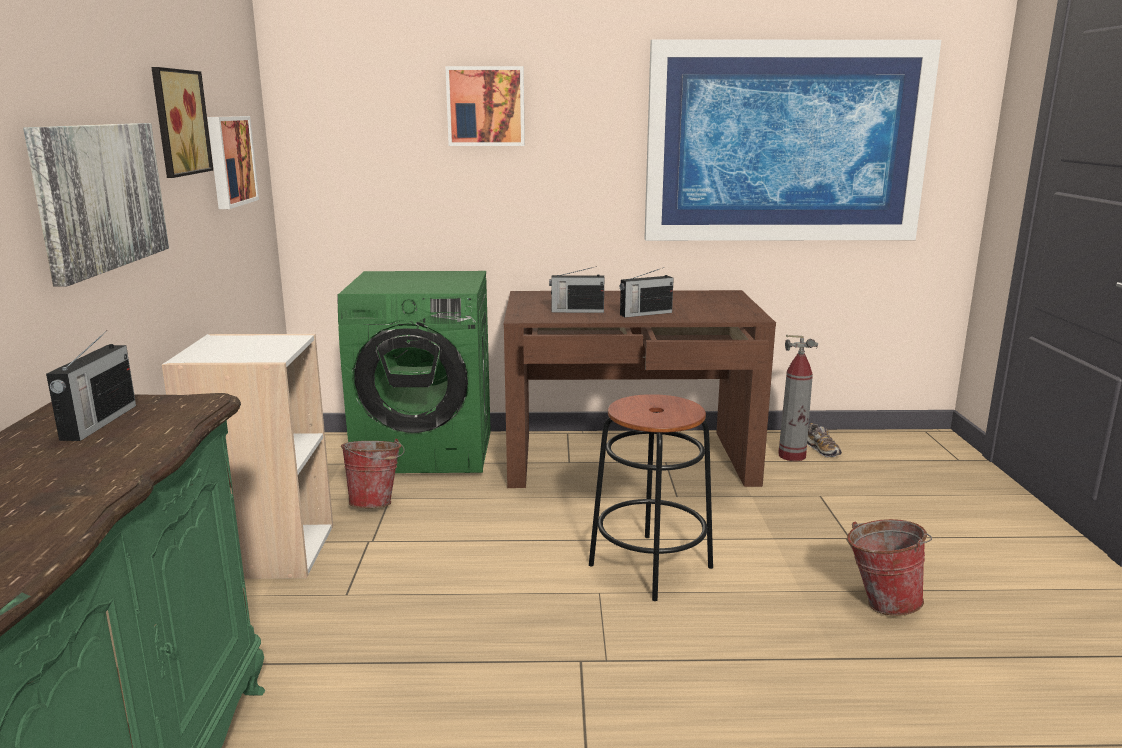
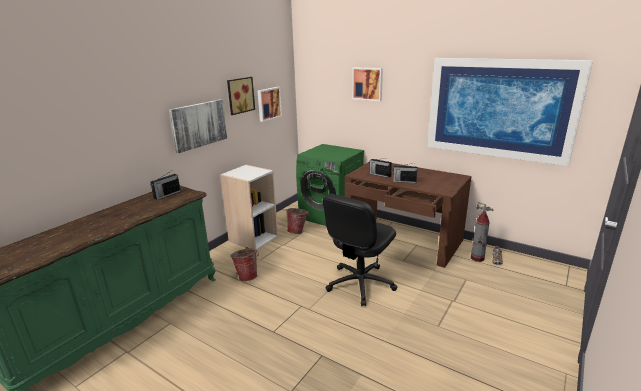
camera: 35 degrees right, 5 degrees up
(650, 566) = (360, 284): black stool -> black office chair
(880, 602) = (430, 329): bucket -> bucket (247, 276)

